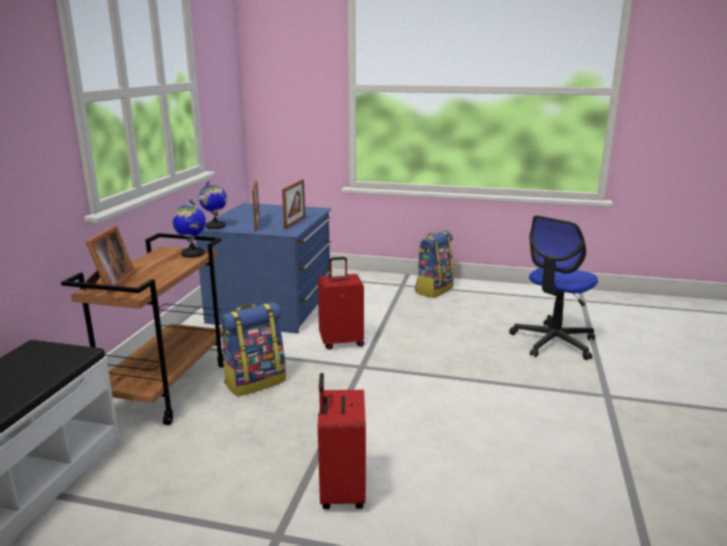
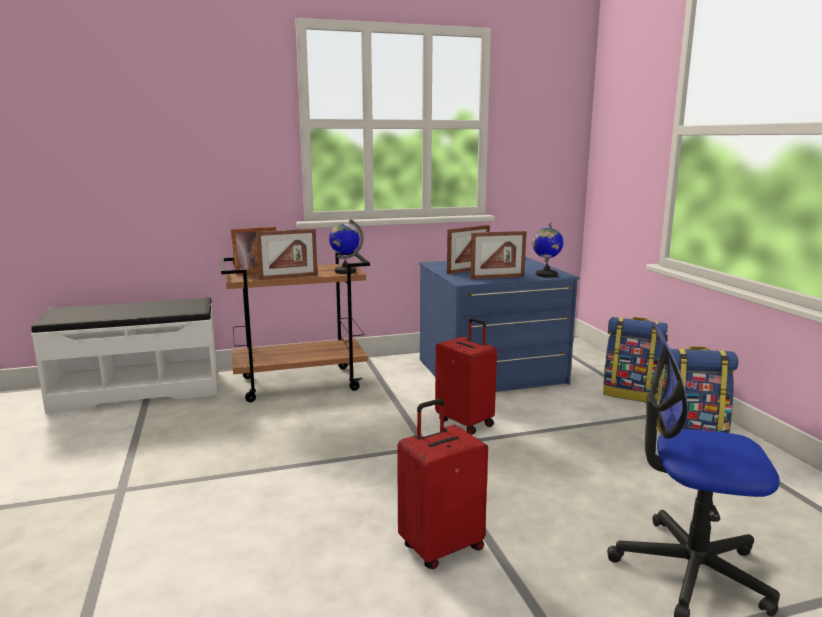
camera: 60 degrees right, 5 degrees down
(171, 275) = (288, 277): none -> picture frame
(215, 226) = (436, 264): globe -> globe (546, 275)
(255, 382) = (343, 410): backpack -> backpack (631, 394)
(341, 492) = (193, 500): red suitcase -> red suitcase (440, 547)

